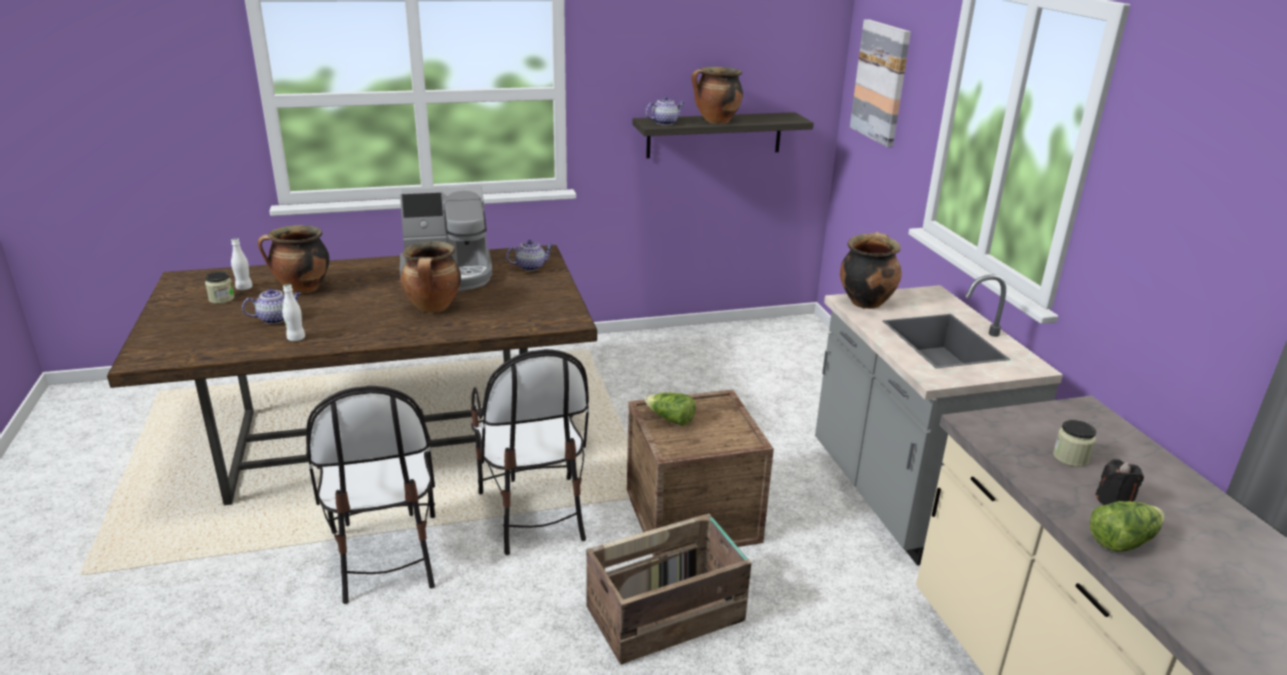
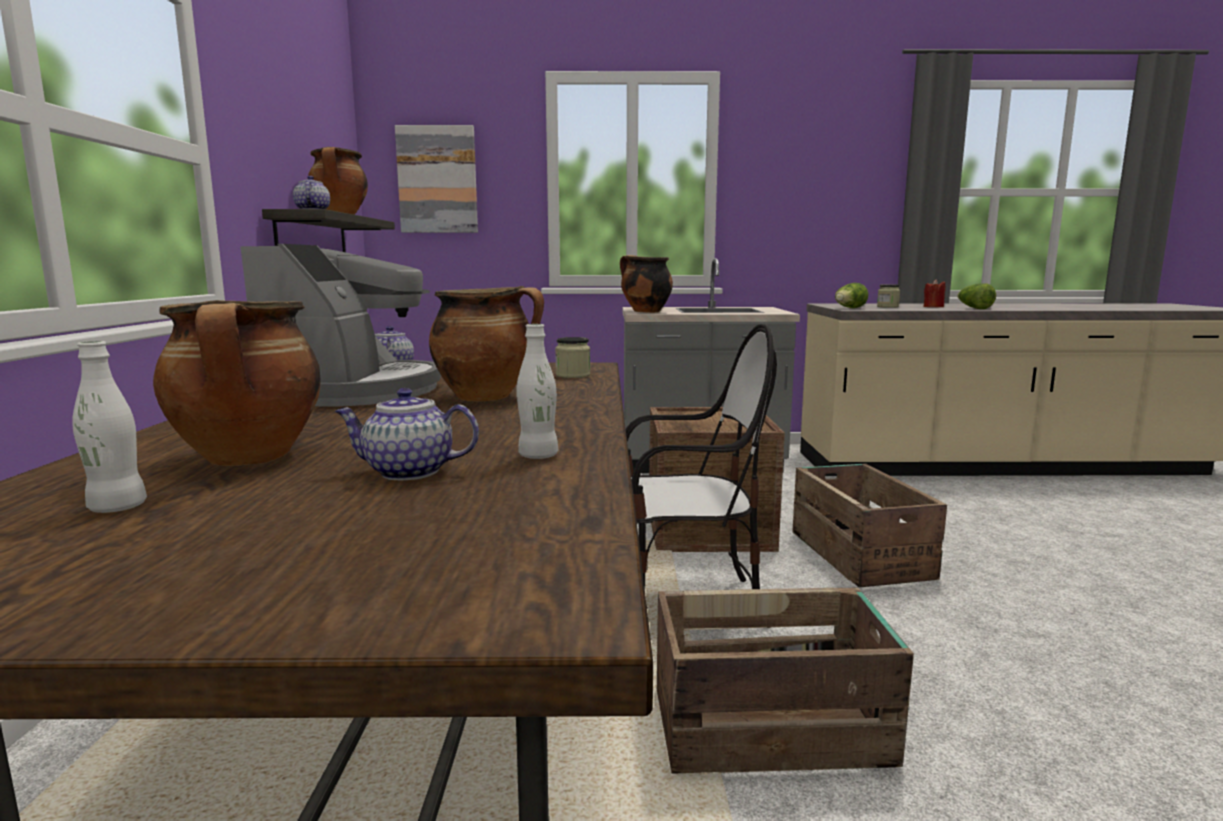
camera: 75 degrees left, 15 degrees down
(221, 299) = (156, 528): jar -> jar (573, 375)
(276, 319) = (407, 472): teapot -> teapot turned 75 degrees counterclockwise
(385, 556) = (773, 728): chair -> crate
(670, 419) = (697, 427): lettuce -> lettuce (849, 308)
(1114, 501) = (933, 307): black candle -> red candle

